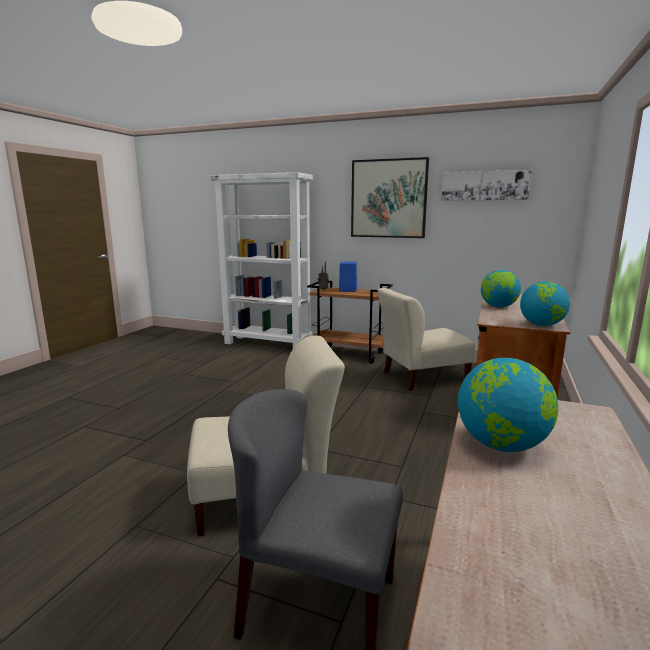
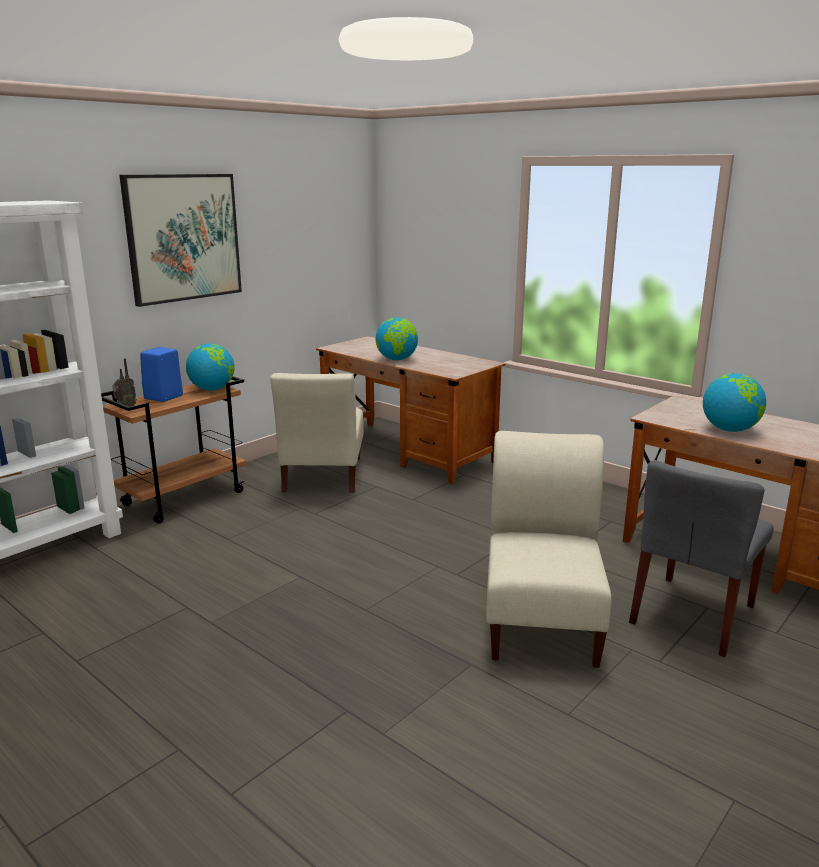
camera: 70 degrees left, 5 degrees up
(484, 185) = (293, 213): picture -> none
(542, 325) = (479, 364): globe -> globe (212, 389)

